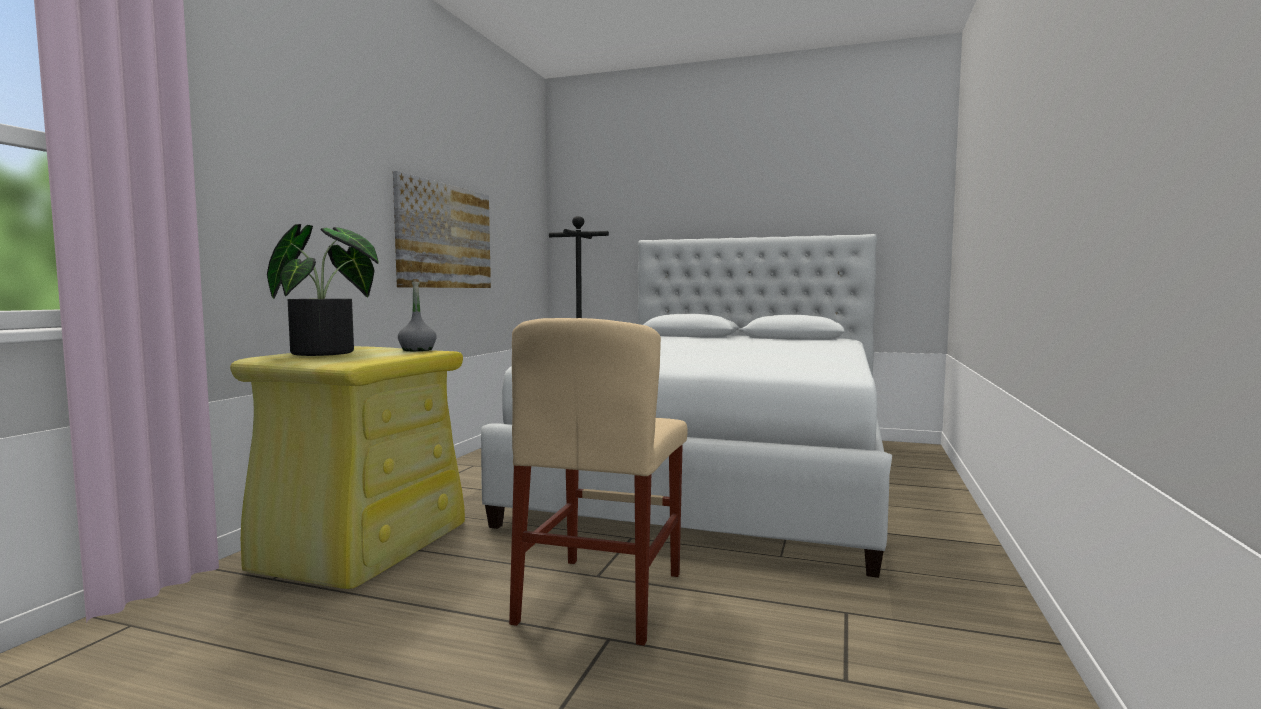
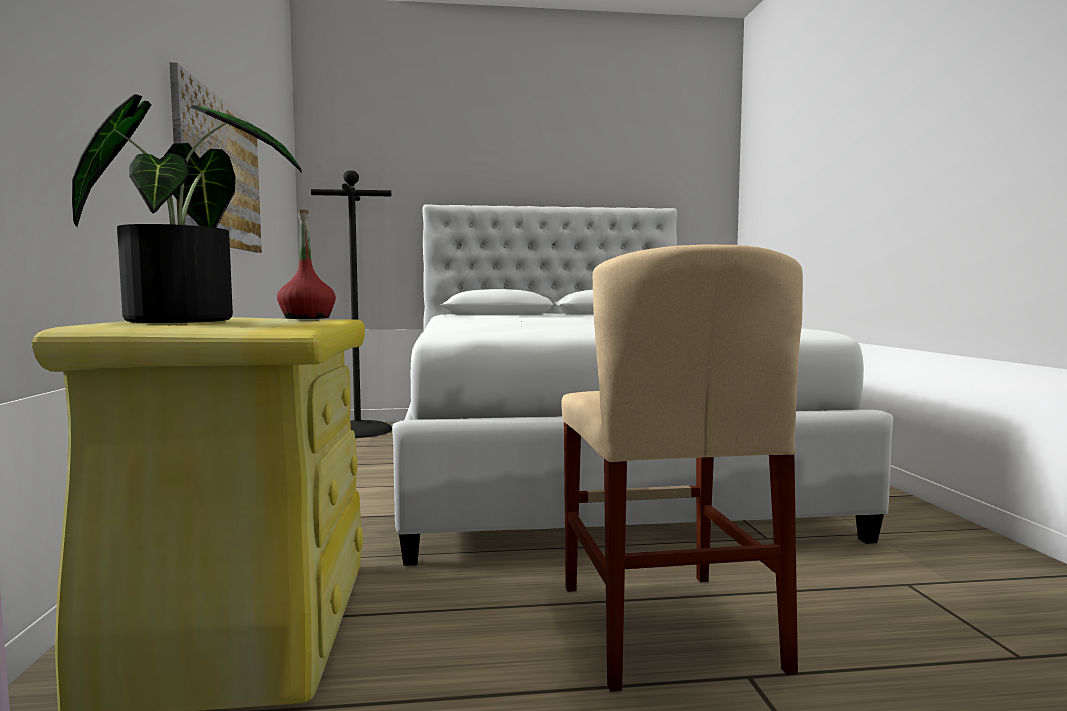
camera: 25 degrees left, 0 degrees up
(417, 350) = (307, 318): grey bottle -> red bottle

